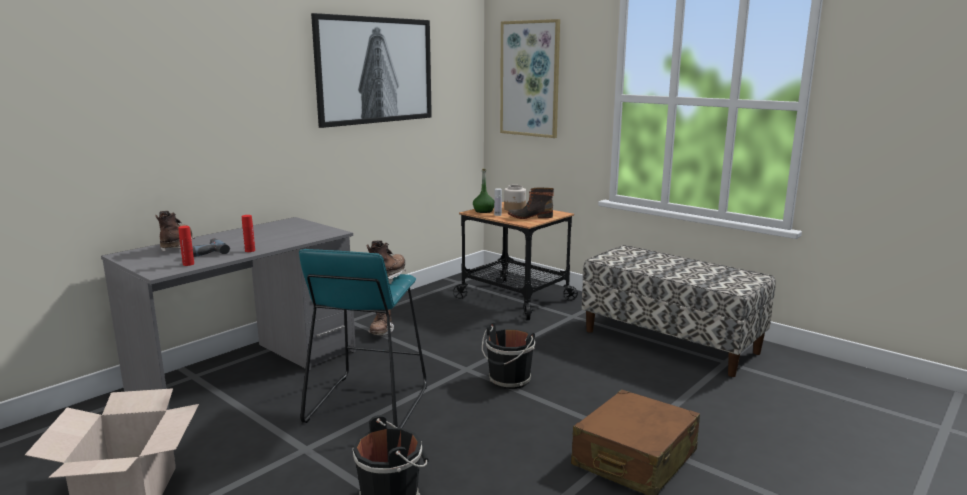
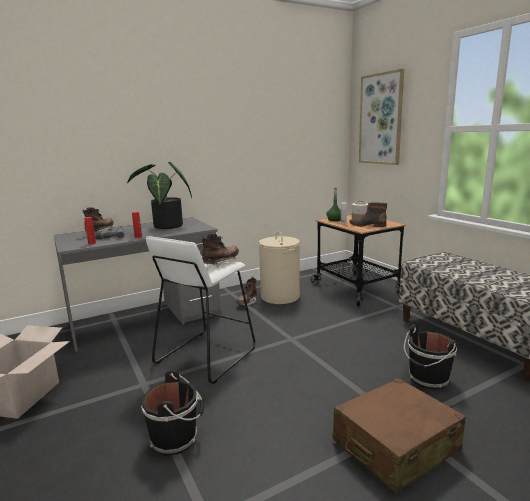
camera: 20 degrees right, 0 degrees up
(273, 233) = (166, 227): none -> potted plant
(367, 404) = (205, 355): turquoise stool -> white stool
(375, 70) = (257, 115): picture -> none
(421, 319) = (280, 296): none -> beige laundry basket
(508, 380) = (319, 353): black bucket -> black bucket (427, 379)

